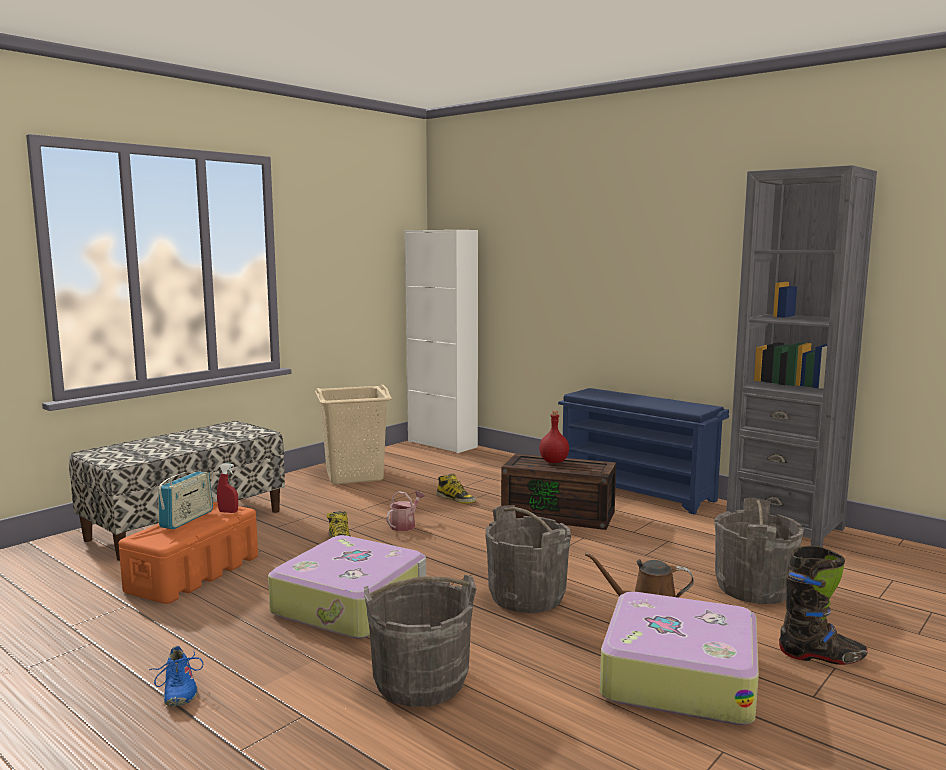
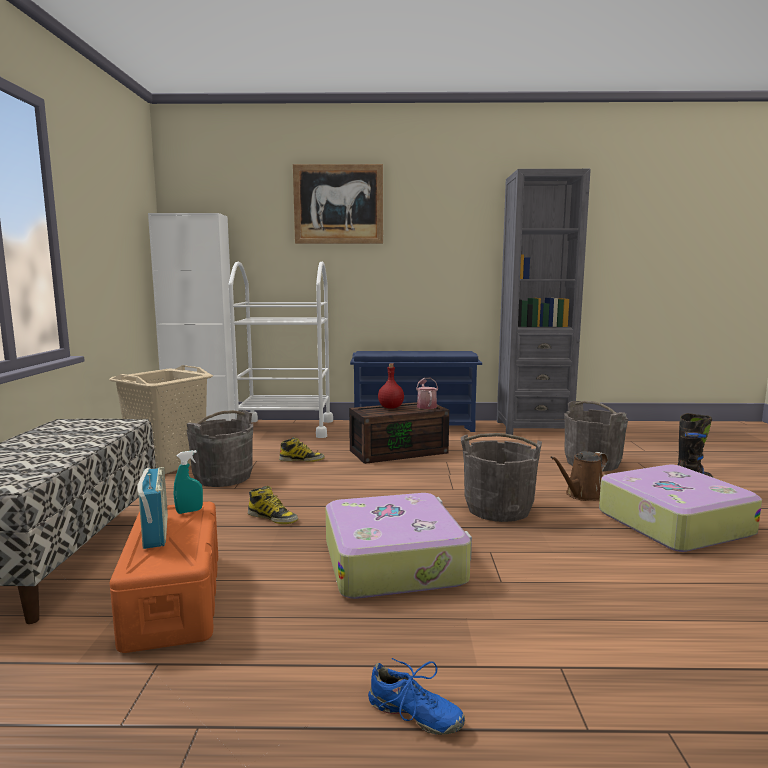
camera: 40 degrees left, 0 degrees up
(228, 512) = (189, 511): red spray bottle -> turquoise spray bottle
(405, 525) = (302, 489): watering can -> watering can (426, 406)
(420, 682) = (570, 595): grey bucket -> grey bucket (223, 477)
(503, 464) = (285, 428): none -> white cart
(581, 214) = (338, 204): none -> picture

